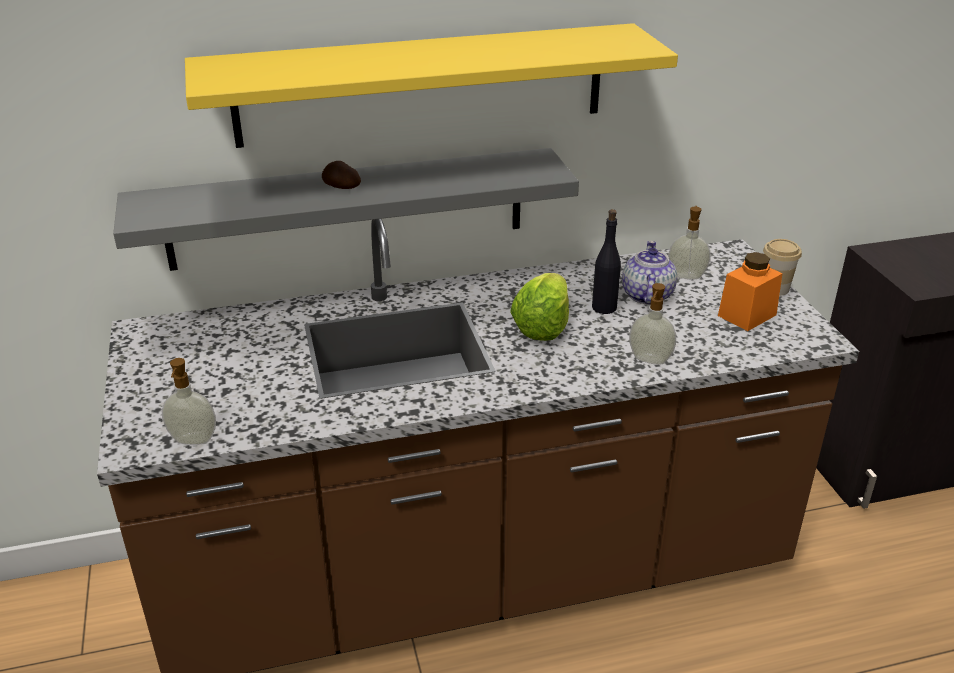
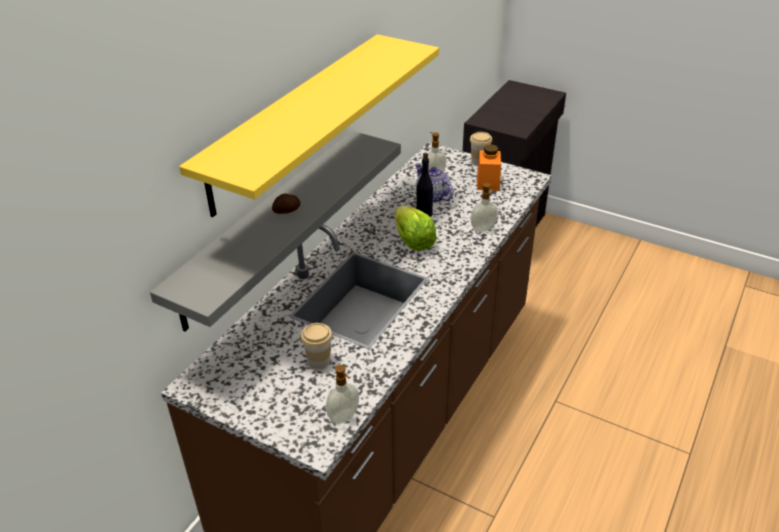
camera: 45 degrees left, 5 degrees up
(260, 378) = (318, 361): none -> cup

